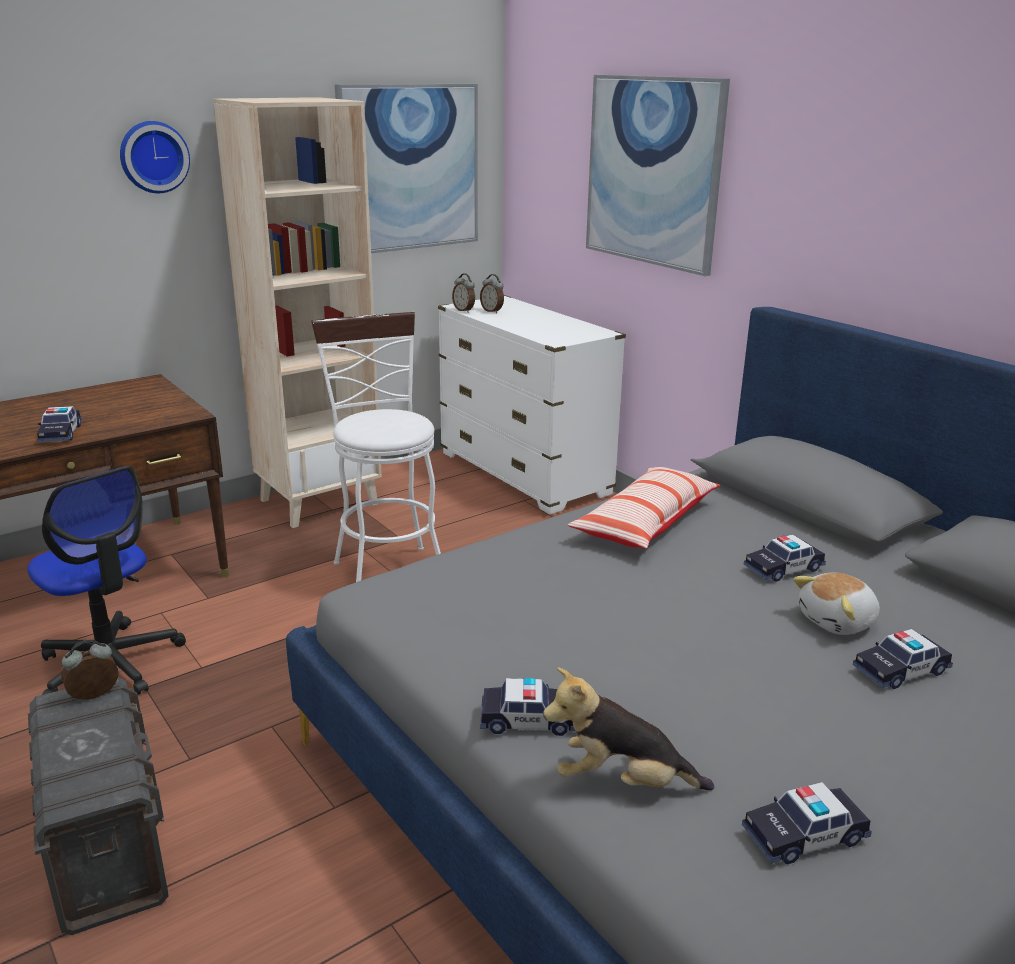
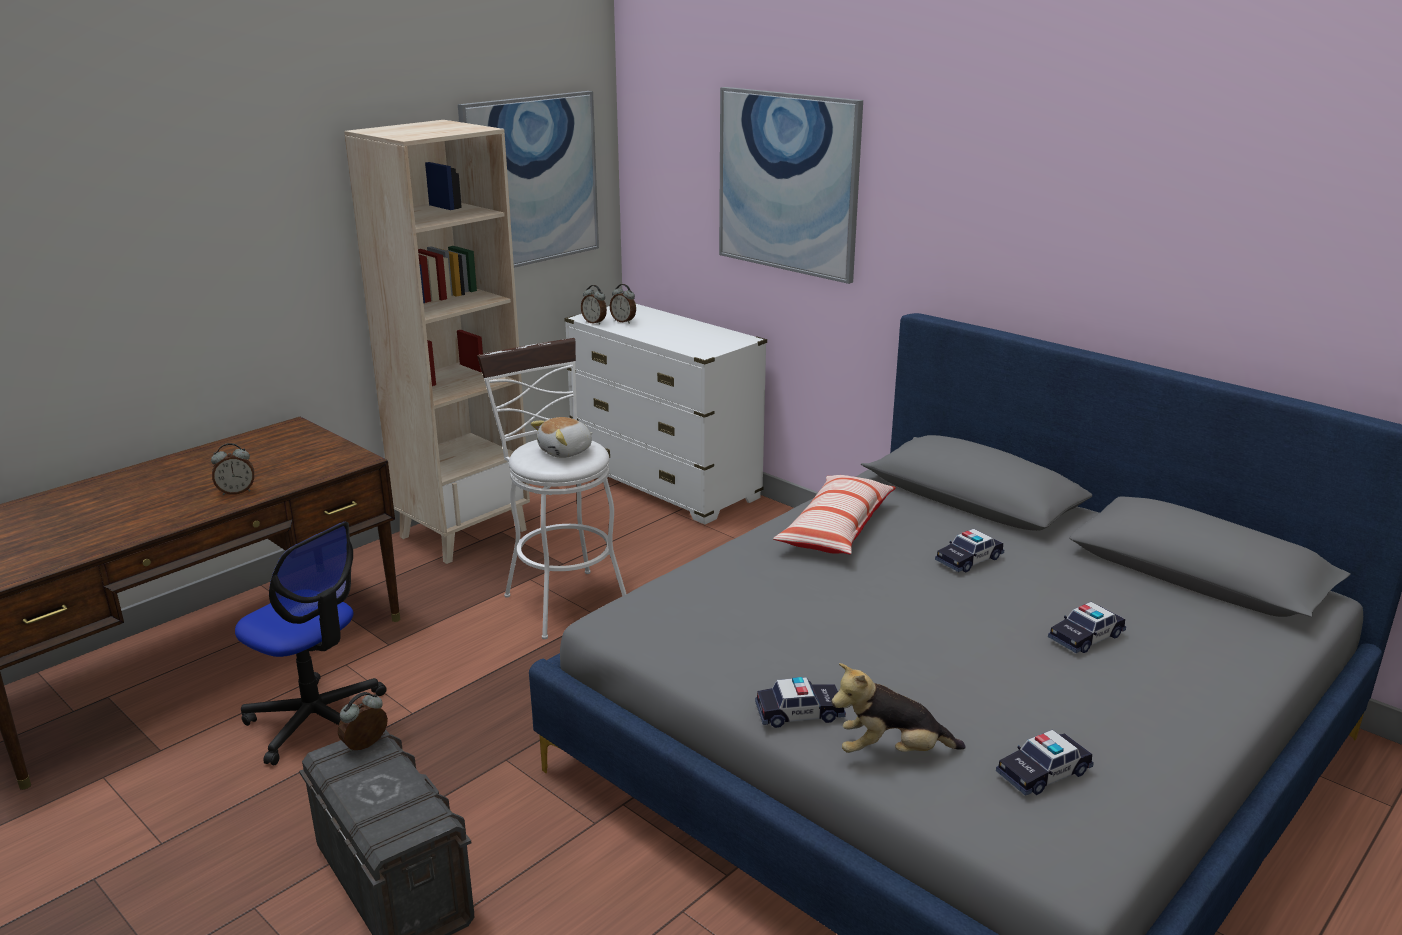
camera: 10 degrees left, 0 degrees up
(61, 433) = (236, 492): toy car -> alarm clock
(153, 157) = (287, 194): wall clock -> none
(838, 622) = (1026, 602): plush toy -> plush toy (566, 452)

